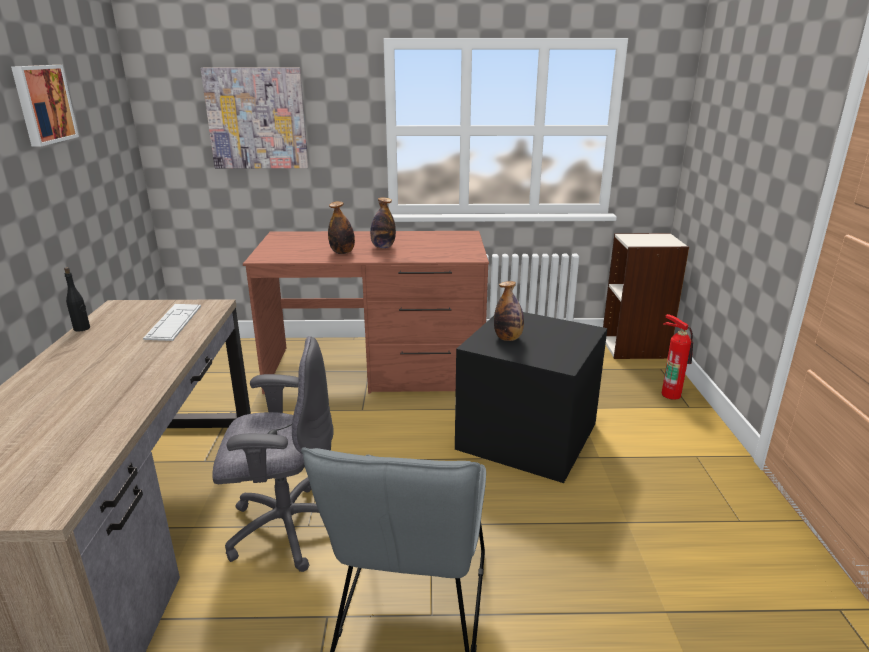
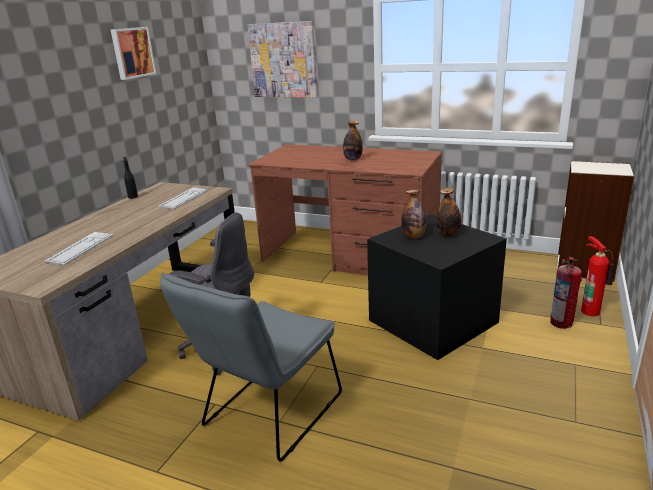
camera: 25 degrees right, 0 degrees up
(63, 427) = (80, 248): none -> keyboard
(342, 252) = (320, 161): bottle -> bottle (448, 234)
(654, 412) = (561, 323): none -> fire extinguisher

